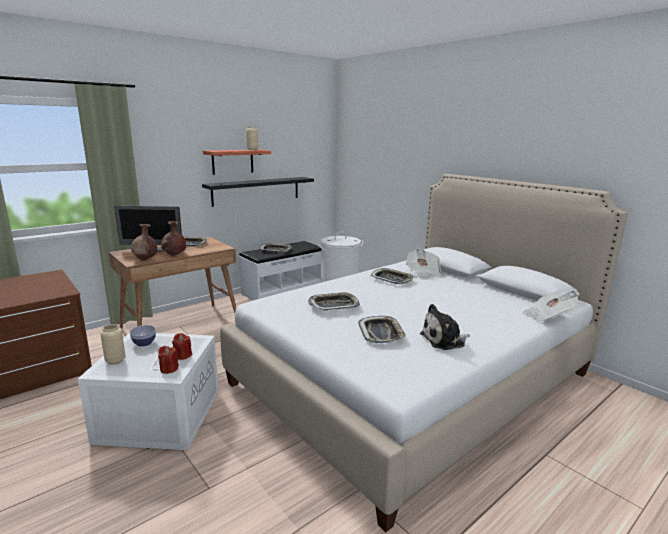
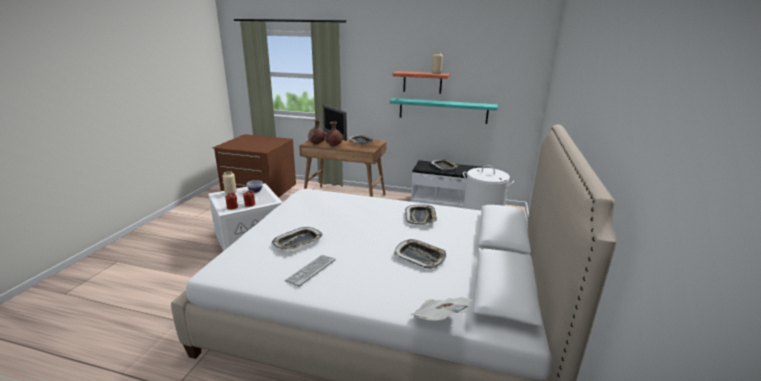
camera: 55 degrees right, 5 degrees up
(256, 191) = (443, 110): black shelf -> turquoise shelf
(334, 305) = (327, 212): tray -> tray (420, 256)
(422, 273) = (461, 226): newspaper -> none
(444, 340) = (311, 270): plush toy -> keyboard

